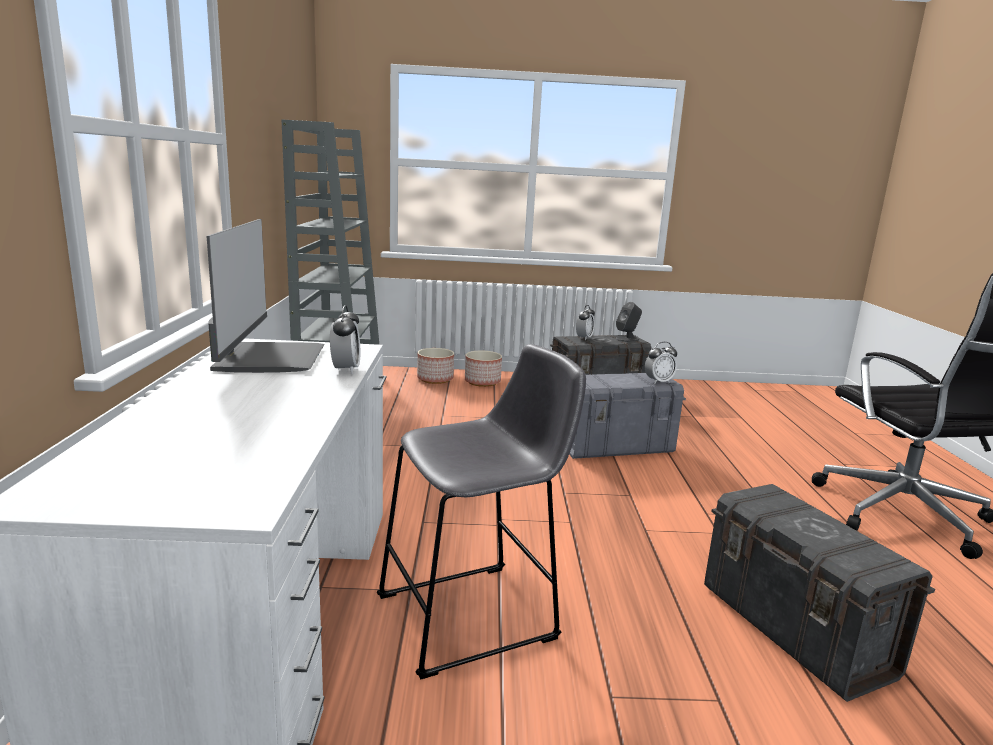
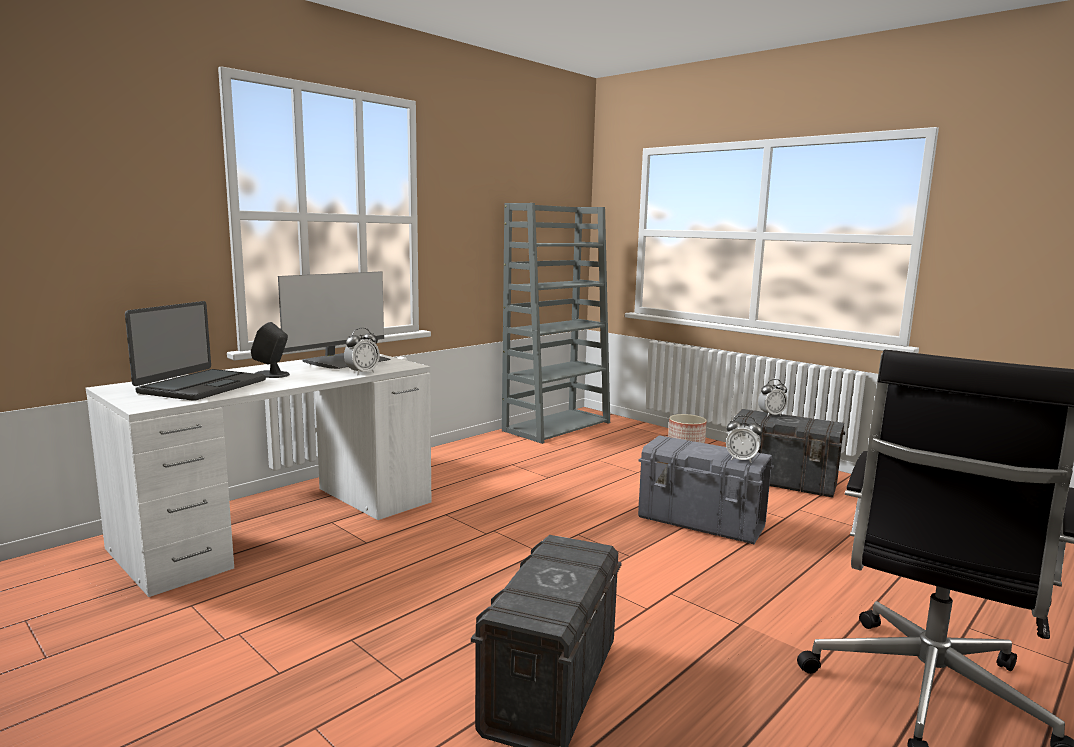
camera: 45 degrees right, 5 degrees down
(204, 447) = (201, 386): none -> laptop
(435, 379) = (647, 435): planter -> none
(476, 615) = (371, 569): grey stool -> none
(627, 339) = (821, 424): grey speaker -> grey speaker (272, 375)

